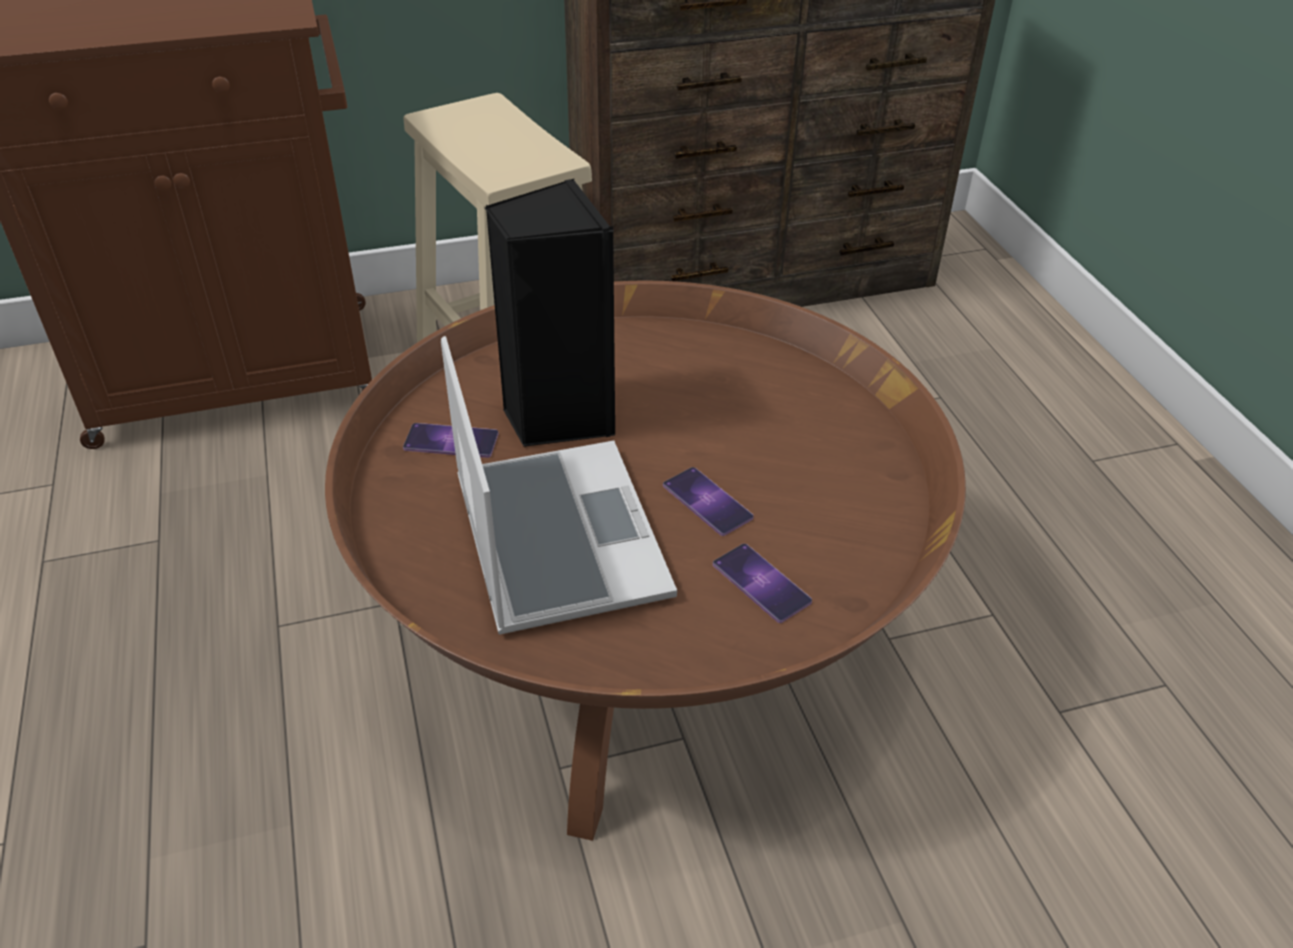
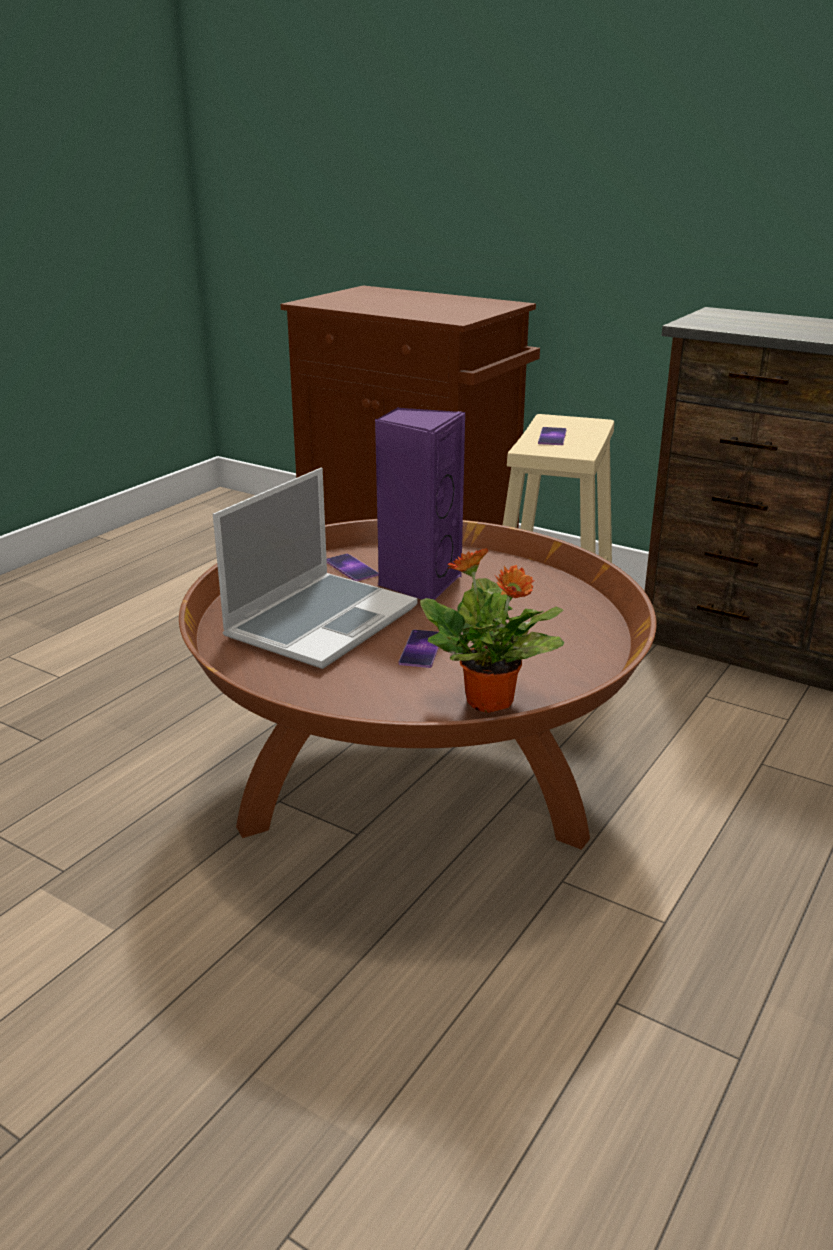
camera: 50 degrees right, 15 degrees down
(556, 417) = (418, 583): black speaker -> purple speaker
(761, 583) = (377, 691): phone -> phone (552, 436)
(863, 520) = (490, 702): none -> potted plant

